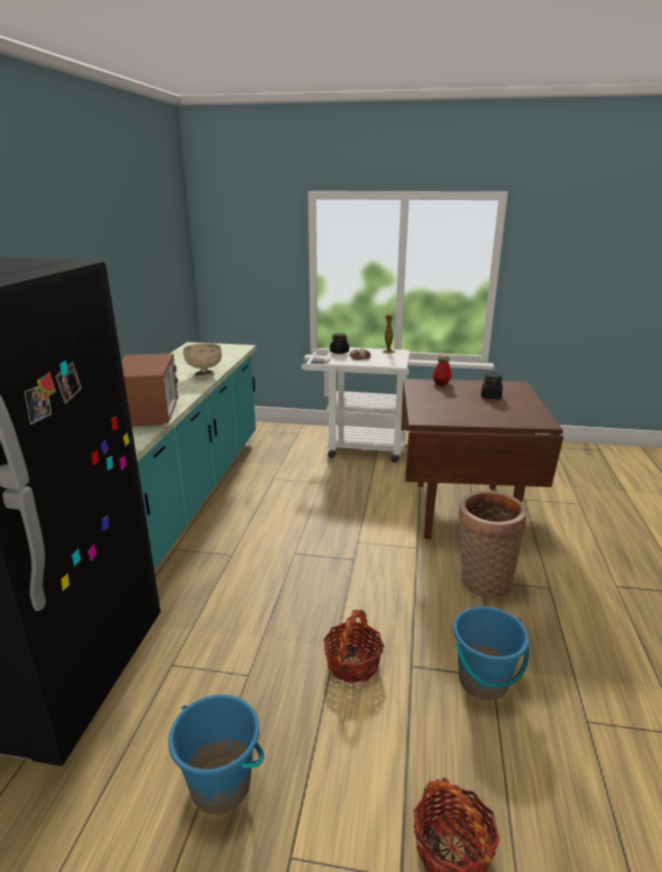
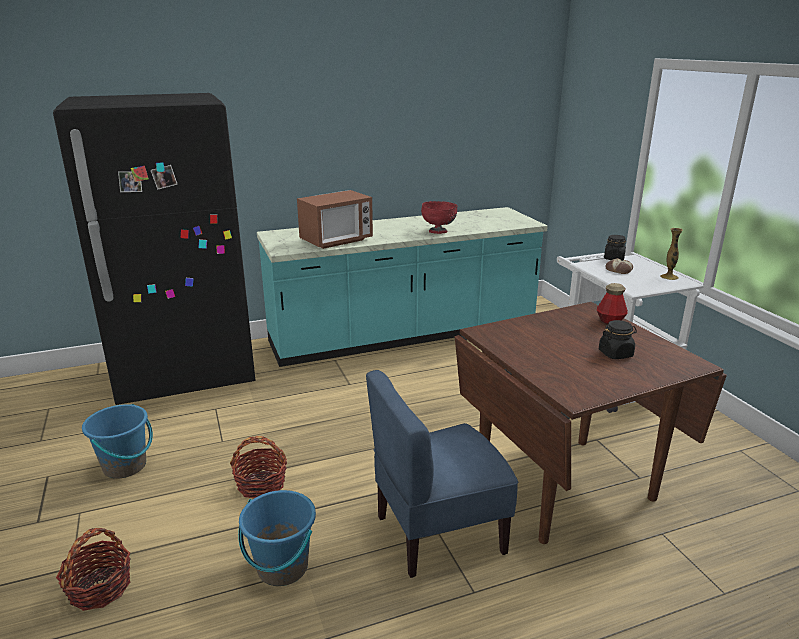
camera: 60 degrees right, 0 degrees up
(205, 375) = (438, 232): beige bowl -> red bowl
(482, 581) = (438, 533): basket -> blue chair

